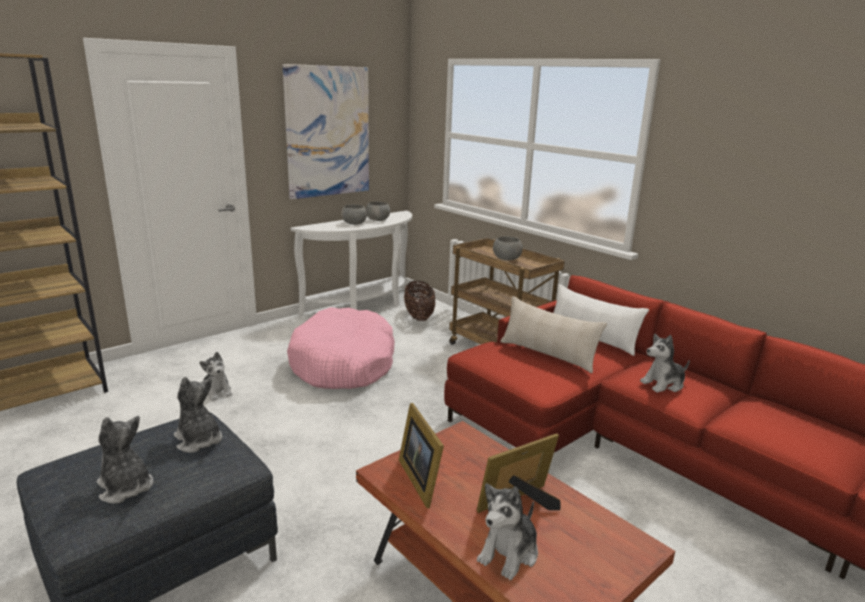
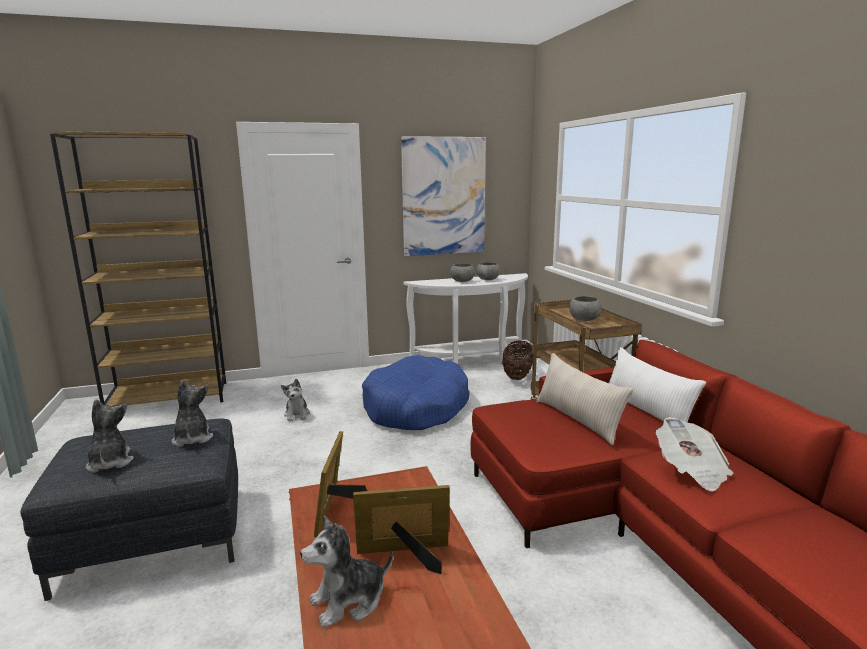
camera: 25 degrees right, 5 degrees down
(343, 364) = (416, 408): pink dog bed -> blue dog bed
(663, 384) = (691, 471): plush toy -> newspaper

